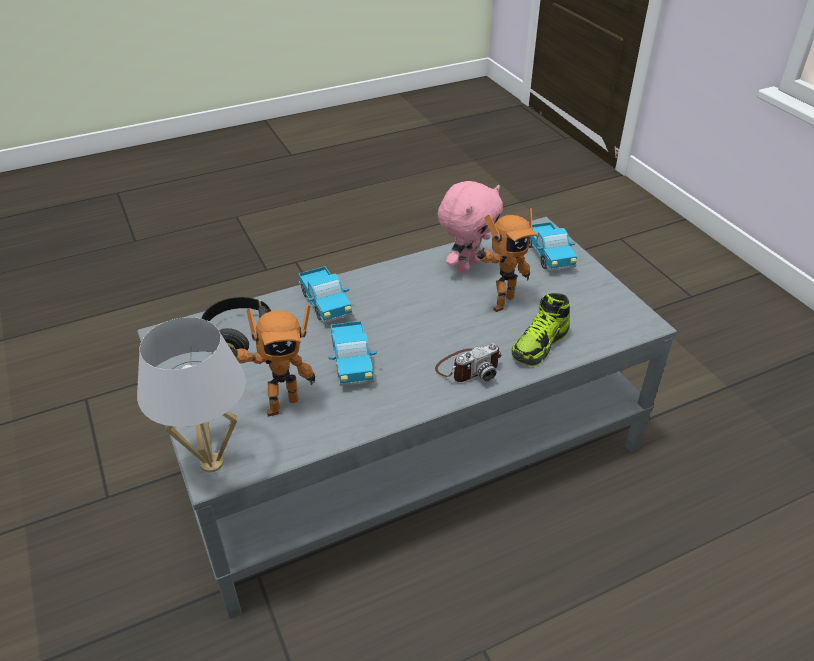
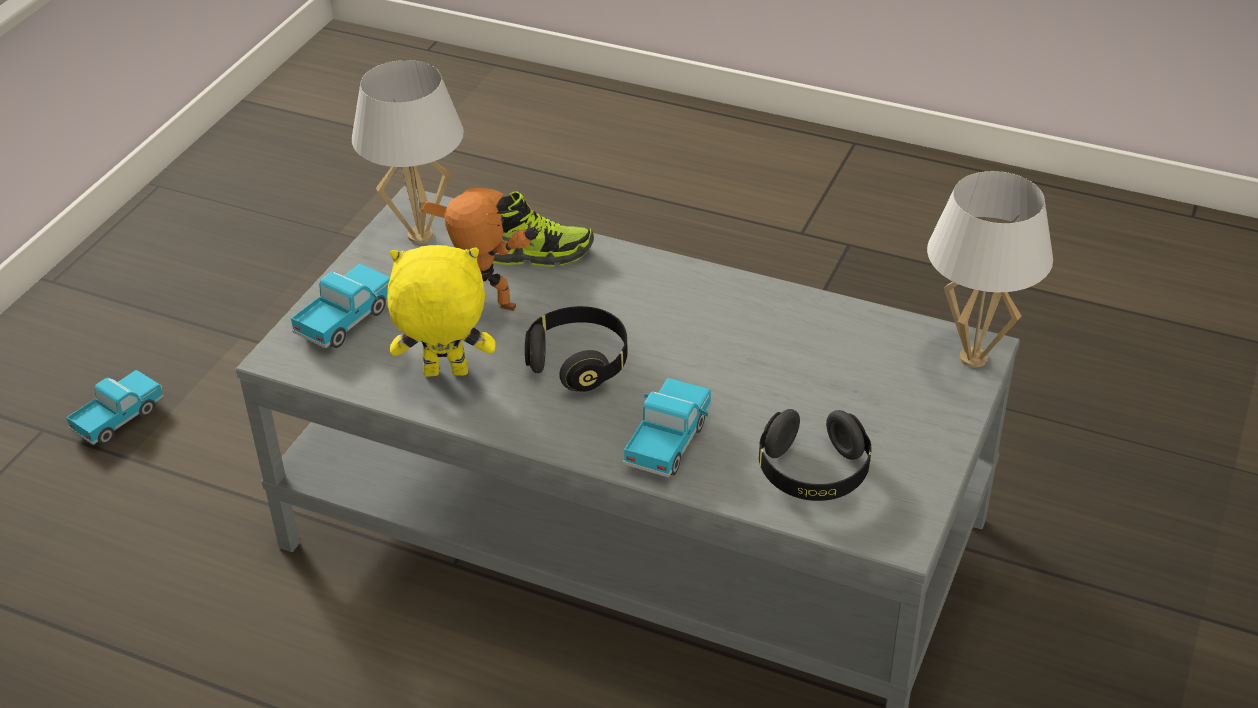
camera: 130 degrees left, 0 degrees up
(279, 404) = (853, 367): toy robot -> none
(352, 364) = (734, 357): toy truck -> toy truck (120, 419)
(421, 308) = (578, 363): none -> black headphones
(466, 265) = (445, 374): pink plush toy -> yellow plush toy
(468, 367) = (634, 280): camera -> none
(607, 311) = (420, 236): none -> white table lamp

